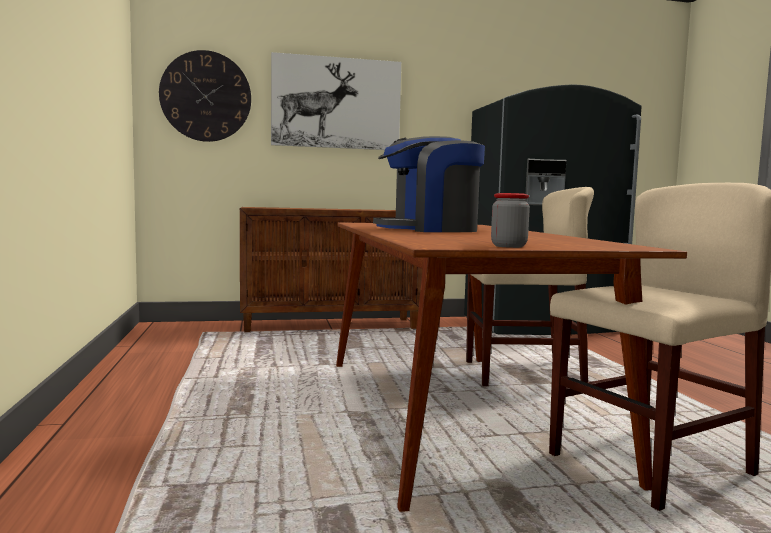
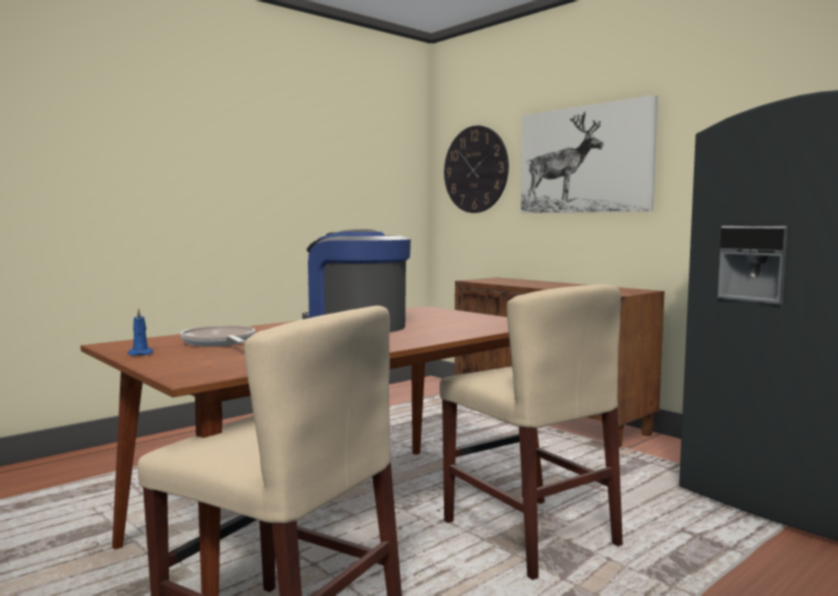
camera: 60 degrees right, 0 degrees up
(470, 239) = (219, 342): none -> frying pan
(508, 246) = (140, 354): jar -> blue candle

